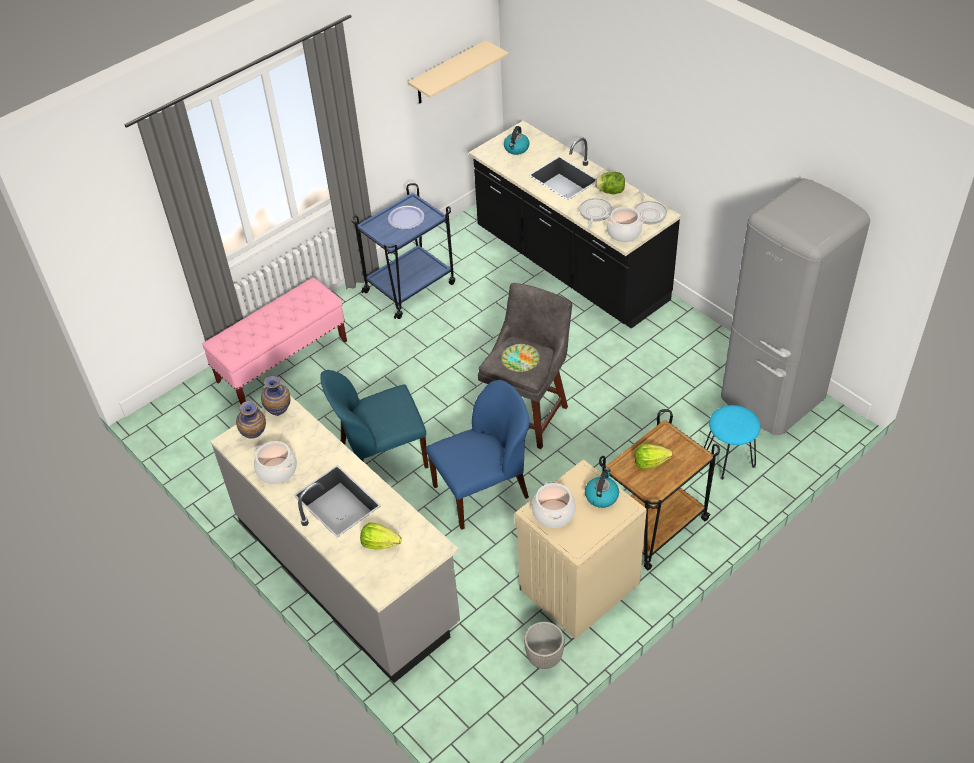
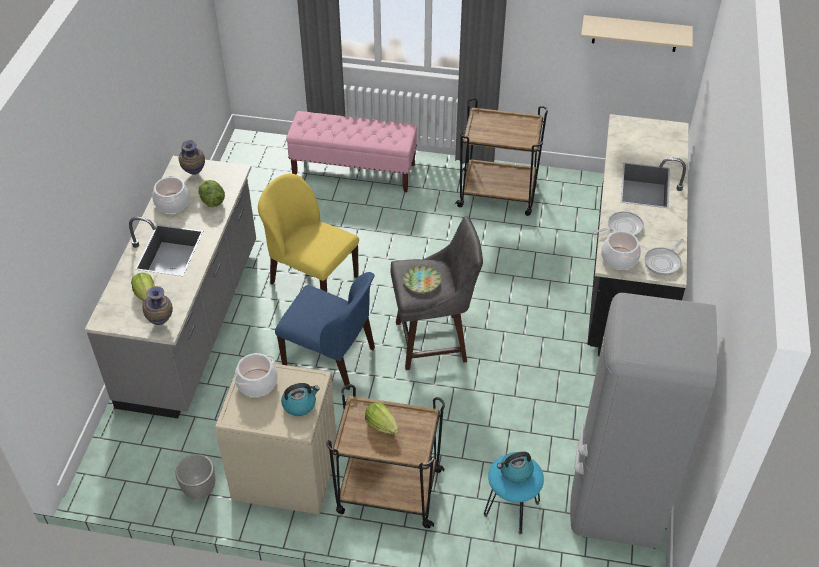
camera: 50 degrees right, 0 degrees up
(280, 412) = (227, 173): vase -> vase (161, 323)
(381, 457) = (312, 279): blue chair -> yellow chair
(406, 218) = (510, 129): plate -> none
(410, 287) = (498, 193): blue cart -> brown cart
(516, 149) = (647, 138): kettle -> kettle (515, 472)
(610, 191) = (662, 223): lettuce -> lettuce (212, 201)

